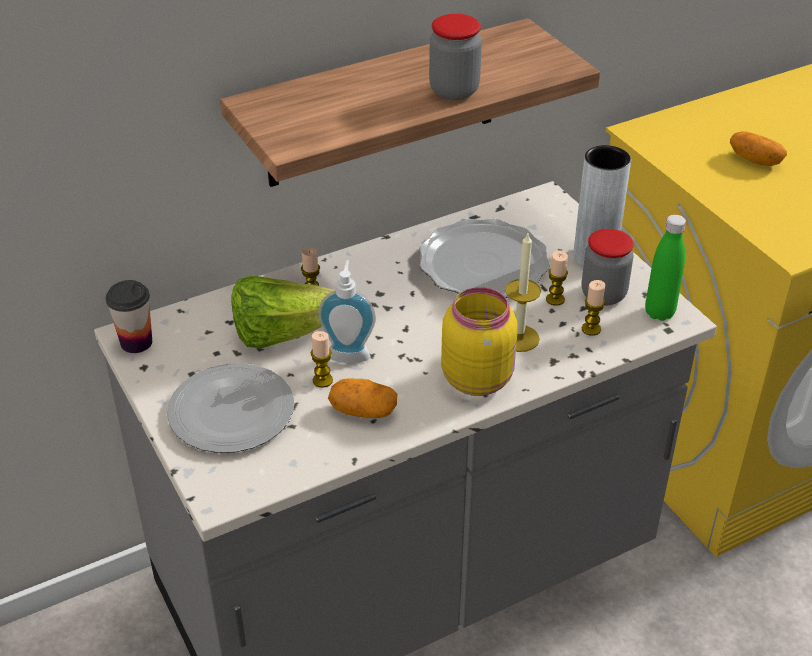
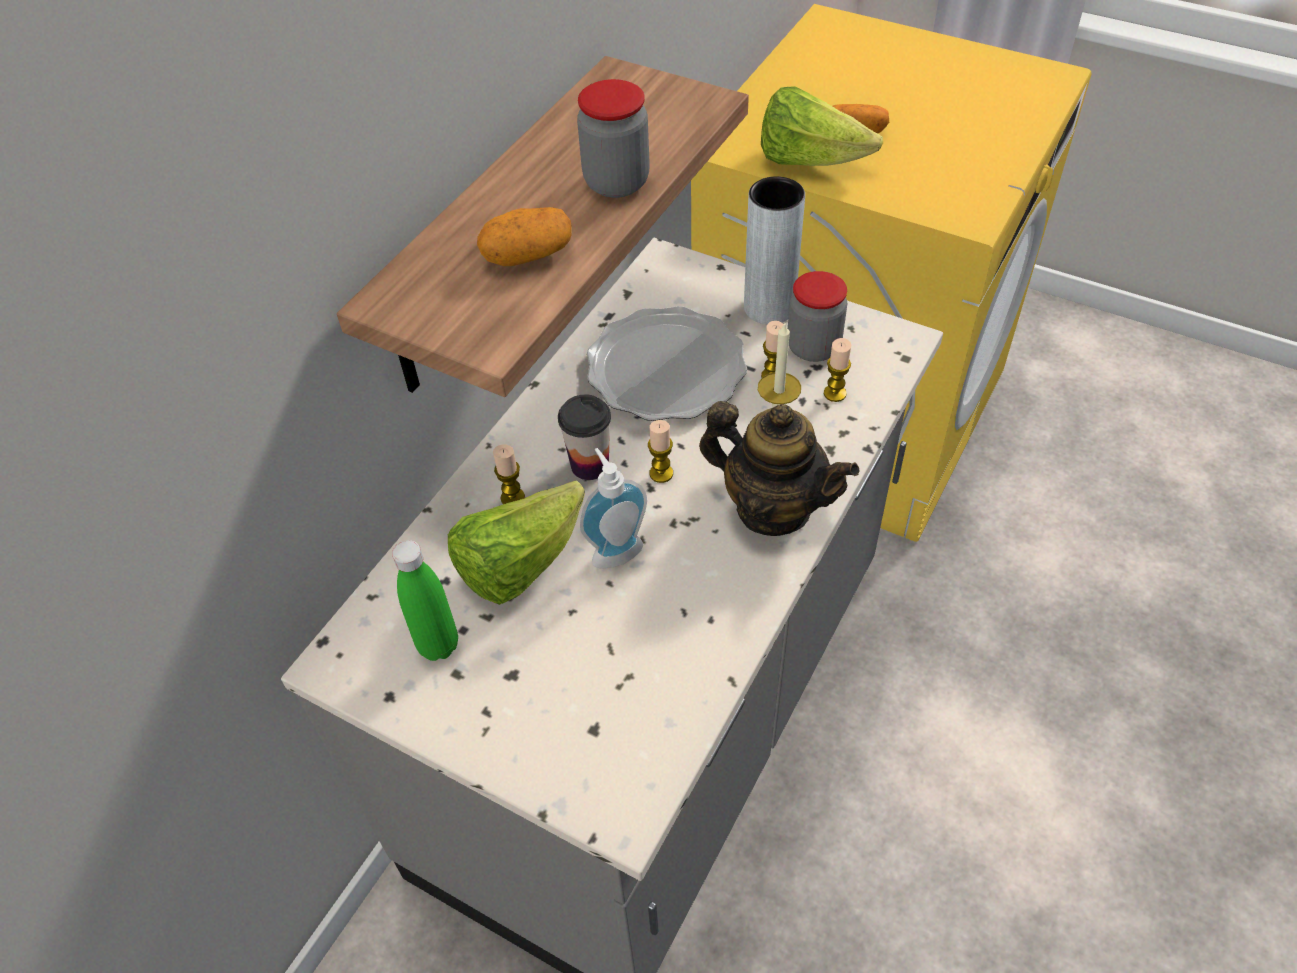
camera: 30 degrees left, 10 degrees up
(136, 342) = (352, 668): cup -> cup (590, 465)
(229, 411) = (543, 698): plate -> none
(322, 380) = (614, 600): candle -> candle (661, 473)
(363, 411) = (690, 614): potato -> potato (527, 255)
(477, 377) = (773, 508): yellow jar -> teapot
(659, 312) = (881, 342): green bottle -> green bottle (438, 645)
(699, 165) = (809, 160): none -> lettuce

